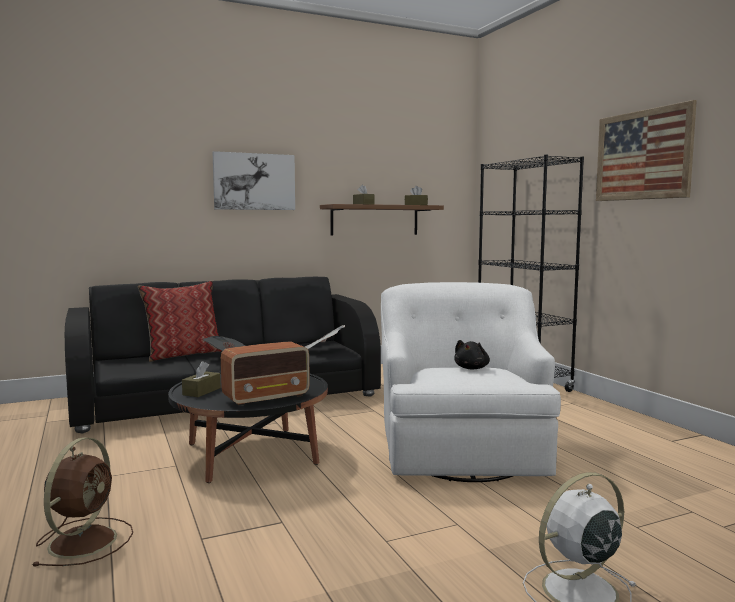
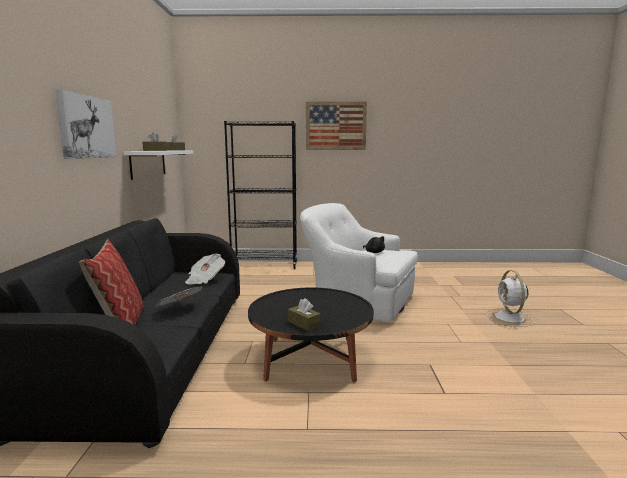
camera: 65 degrees left, 5 degrees up
(85, 540) = (434, 442): brown fan -> none
(267, 397) = (346, 305): radio -> none
(375, 220) = (148, 163): brown shelf -> white shelf

